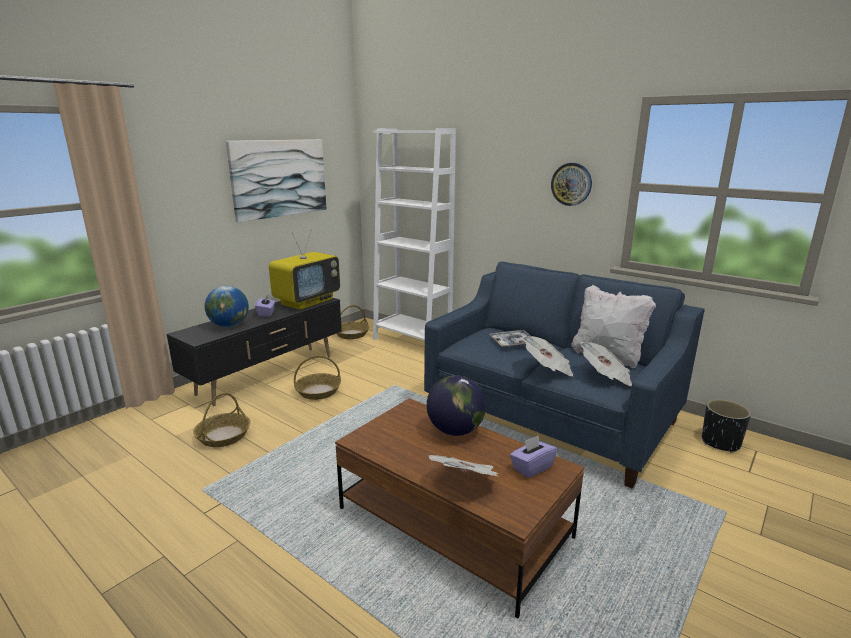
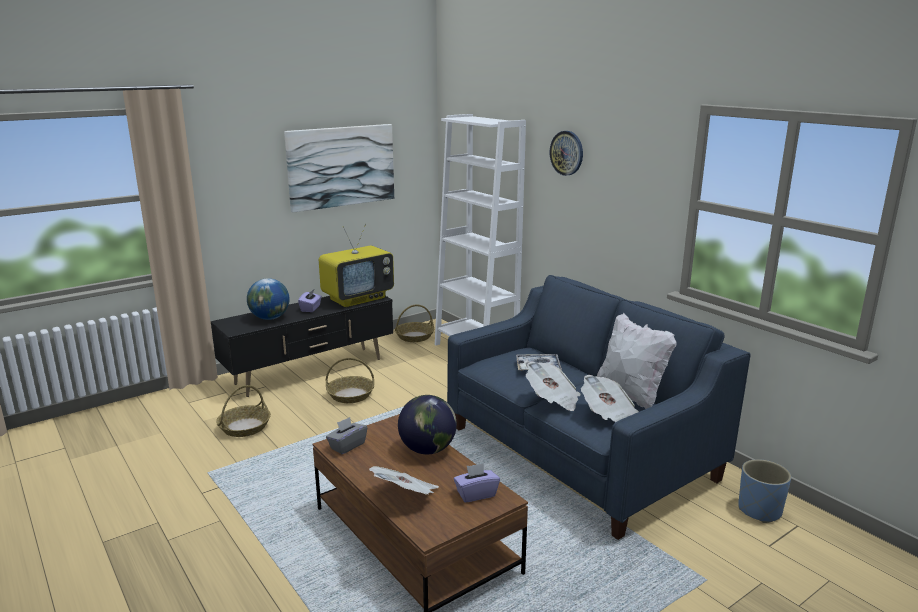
camera: 15 degrees right, 0 degrees up
(373, 438) = (347, 446): none -> grey tissue box
(571, 184) = (633, 194): wall clock -> wall clock (567, 153)
(721, 443) = (760, 510): black planter -> blue planter

